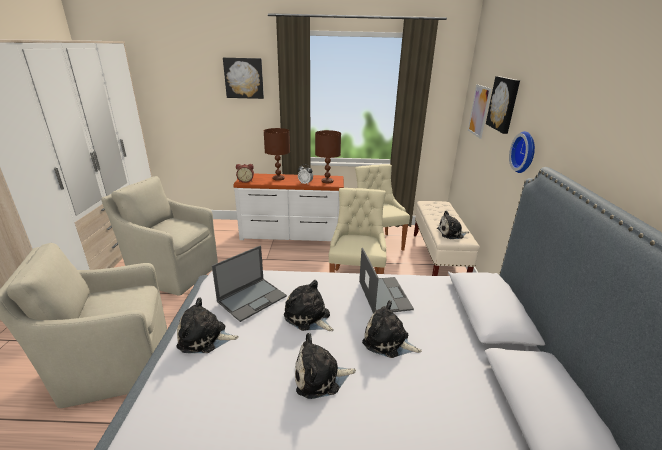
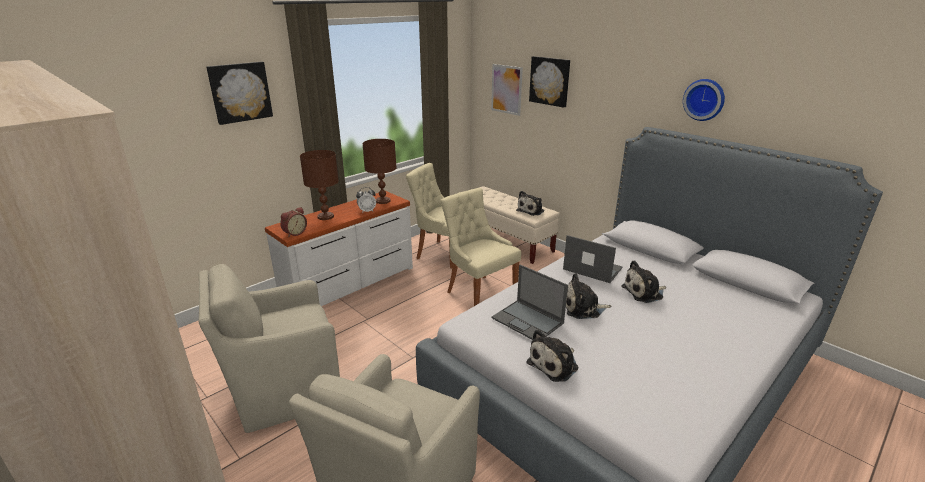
camera: 45 degrees left, 0 degrees up
(252, 298) = (528, 321): laptop -> laptop turned 135 degrees clockwise
(320, 377) = (654, 332): plush toy -> none
(525, 152) = (598, 119): wall clock -> wall clock (704, 99)

